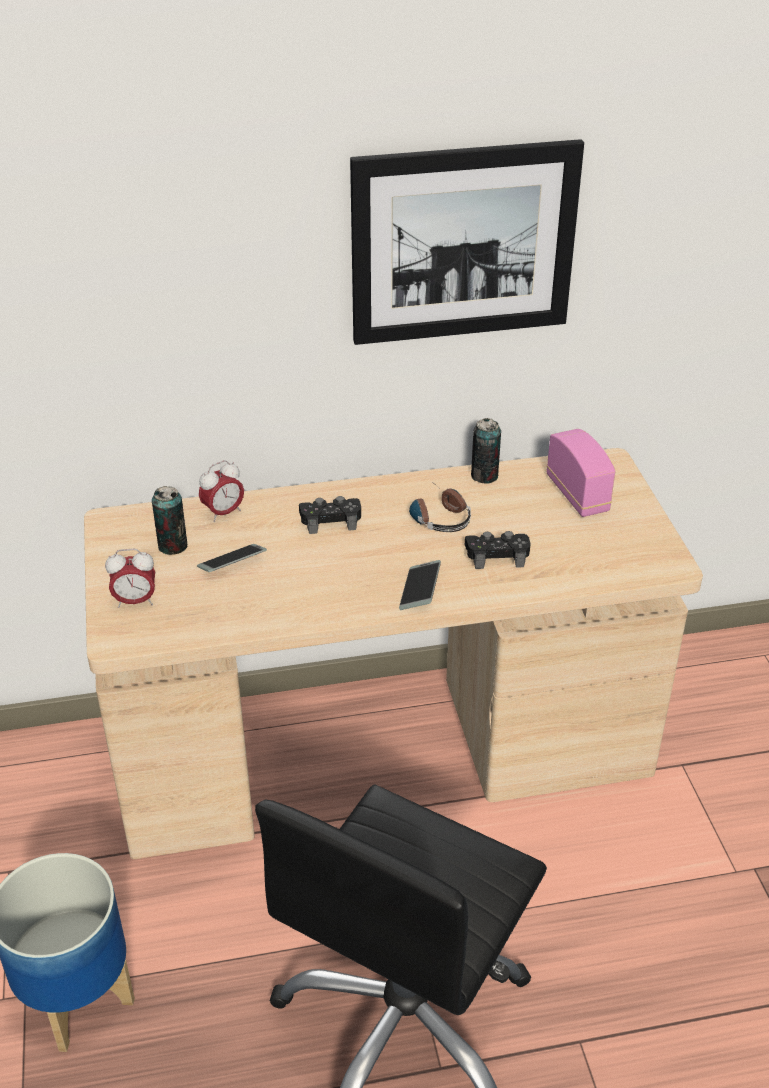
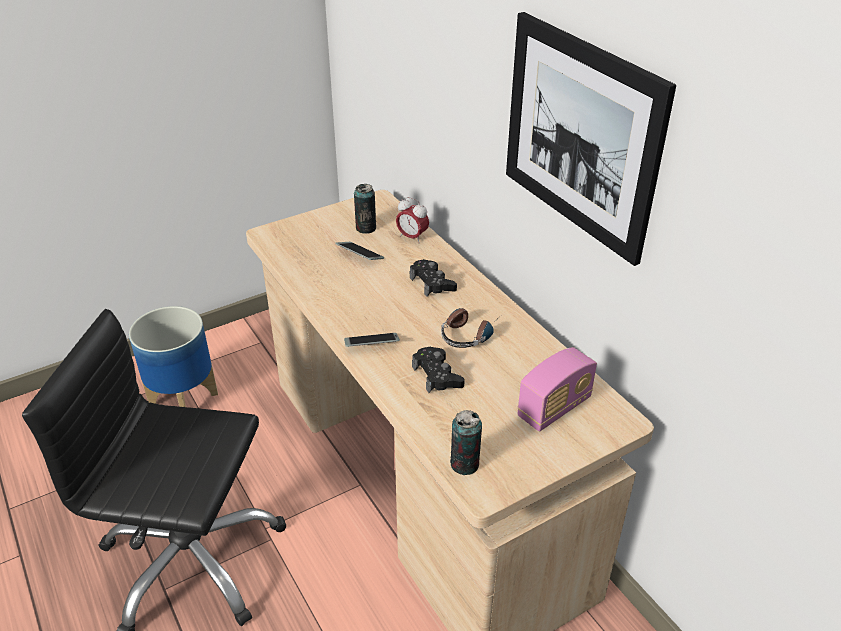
camera: 70 degrees right, 0 degrees up
(135, 601) = (304, 230): alarm clock -> none
(484, 476) = (542, 347): can -> can (464, 464)

